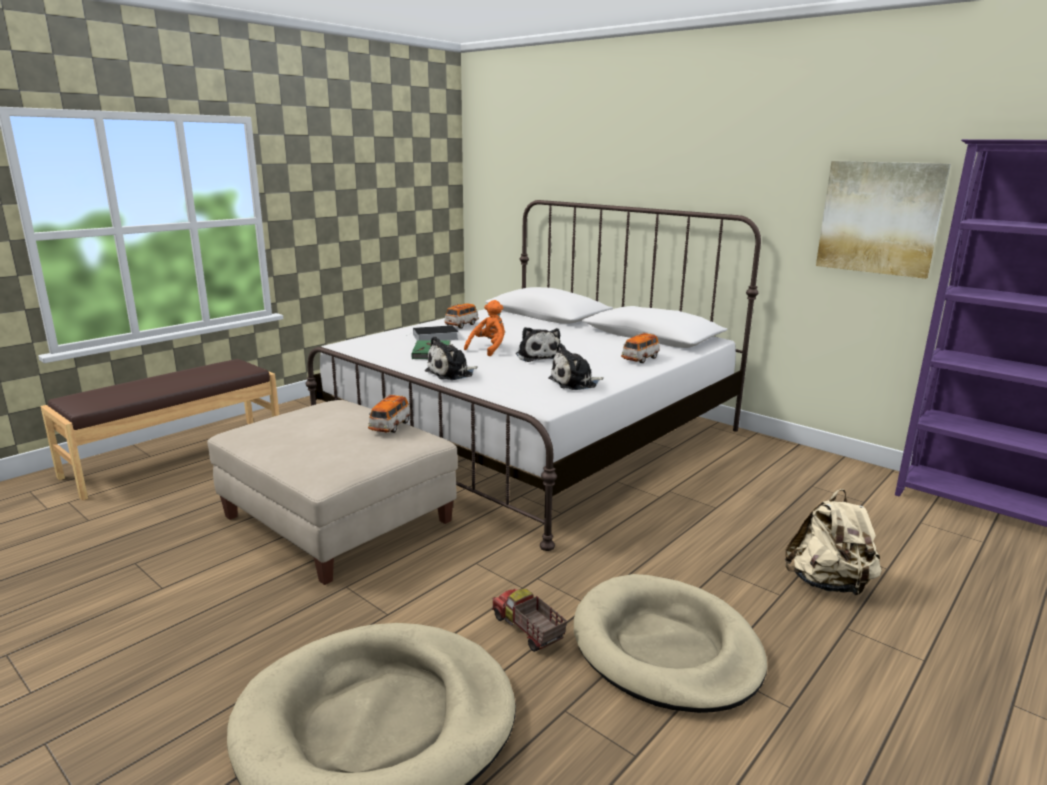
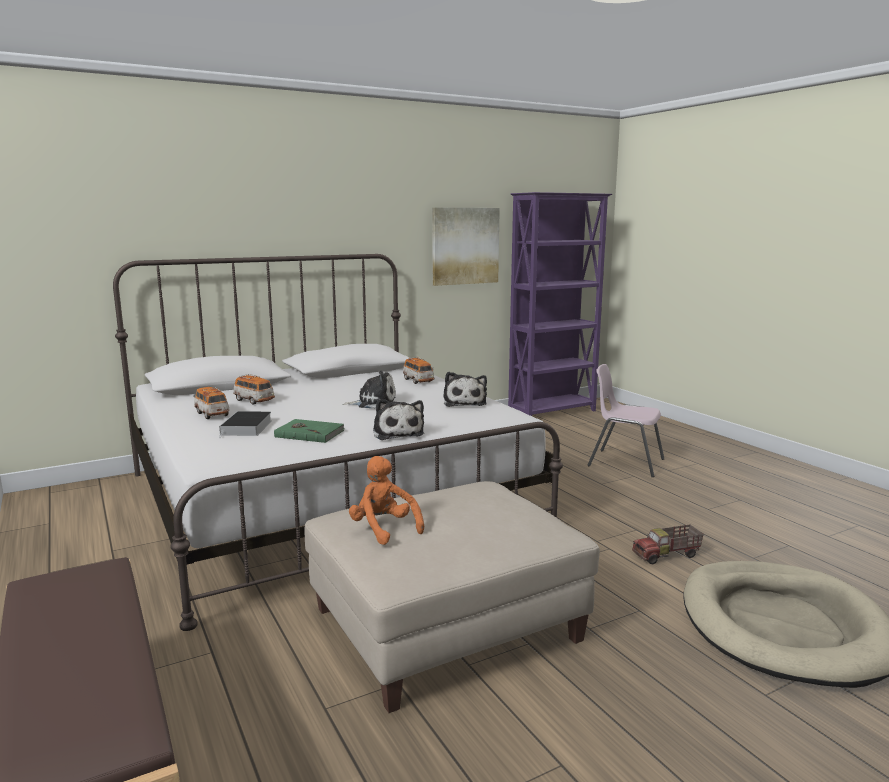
camera: 70 degrees left, 5 degrees down
(390, 427) = (452, 493): toy car -> toy car (254, 401)
(488, 349) = (326, 414): orange plush toy -> orange plush toy (384, 529)
(665, 648) = (687, 517): beige dog bed -> none
(828, 584) = (624, 462): beige backpack -> pink chair

